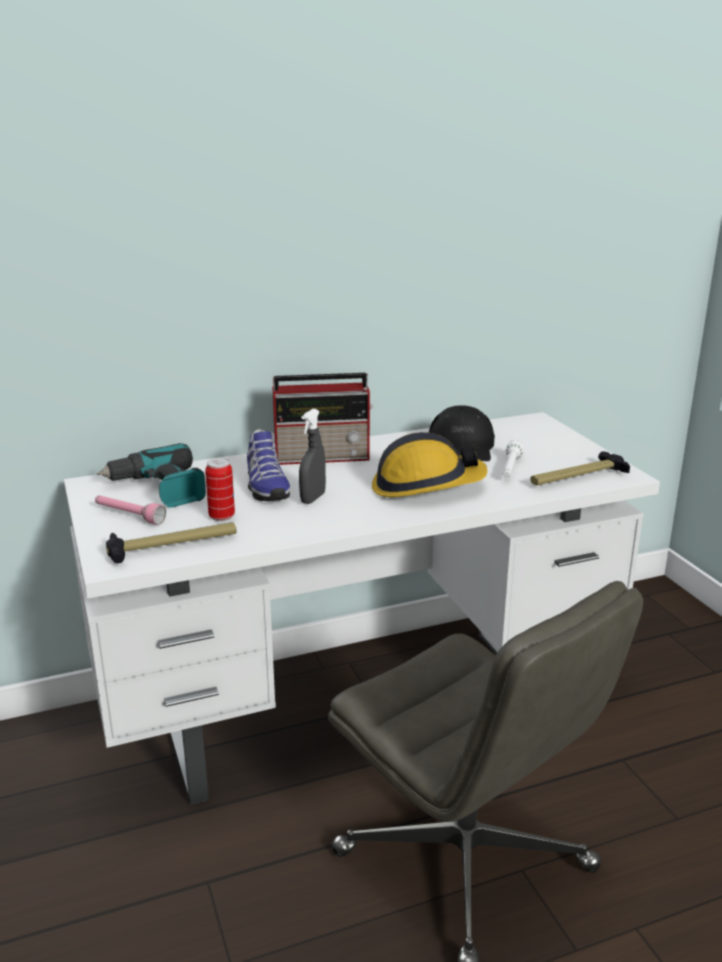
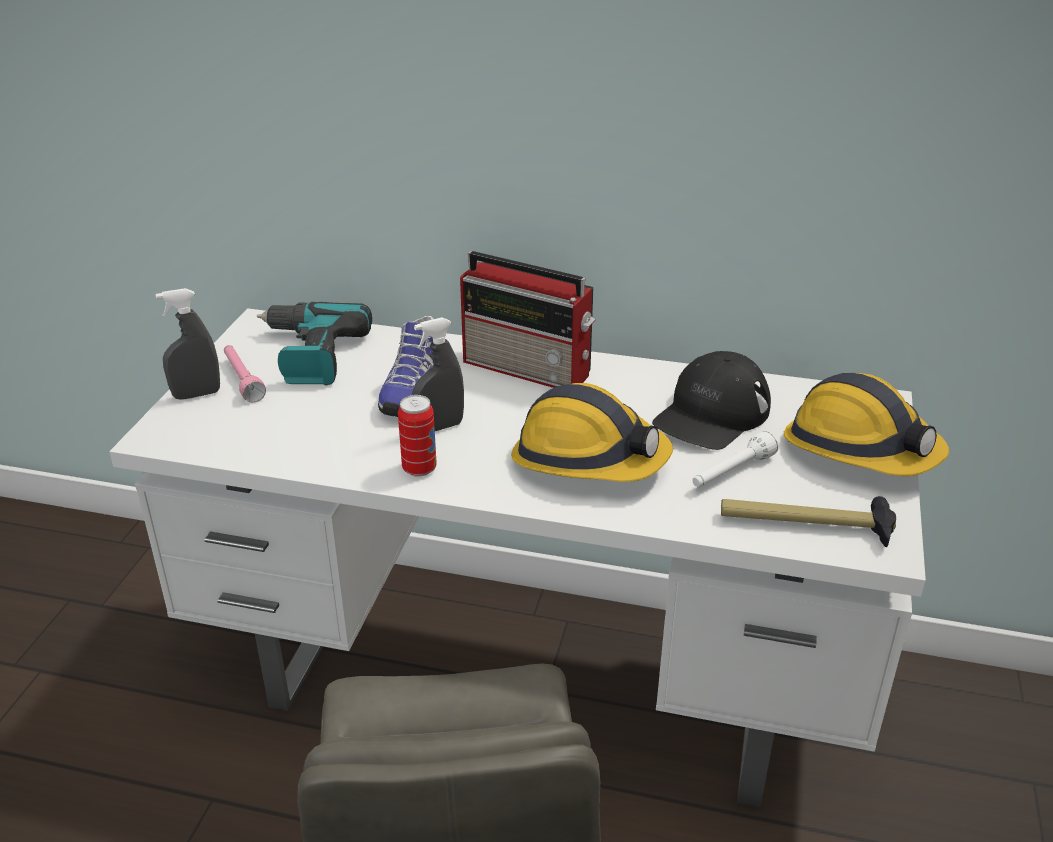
camera: 35 degrees right, 10 degrees up
(105, 533) = (197, 394): none -> grey spray bottle
(173, 546) = (231, 436): hammer -> none
(222, 516) = (321, 415): can -> can (419, 468)
(556, 441) = (860, 449): none -> hard hat

